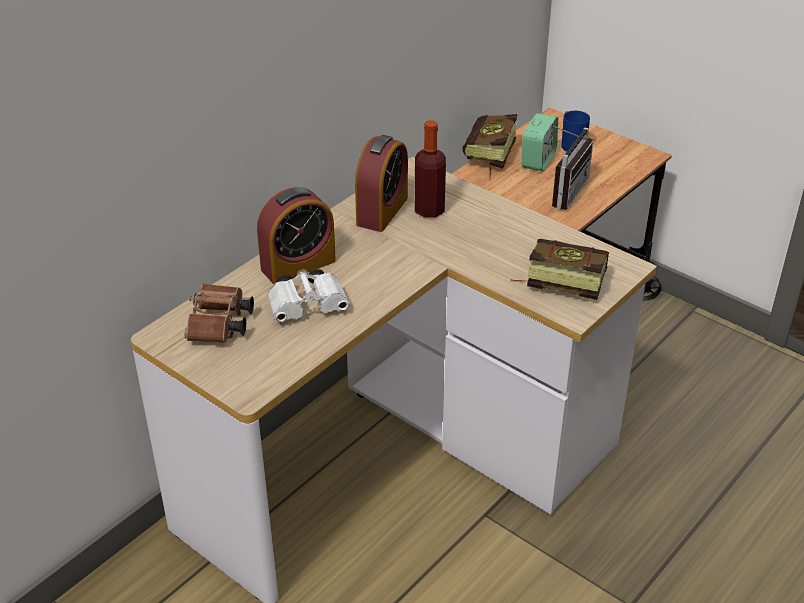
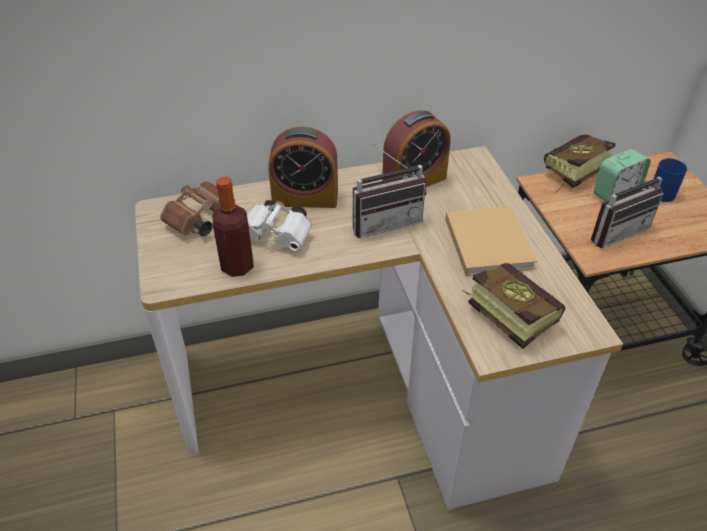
camera: 35 degrees right, 5 degrees up
(392, 254) = (385, 221): none -> radio
(429, 210) = (453, 196): bottle -> bottle (237, 266)
(492, 234) = (487, 241): none -> beige book

